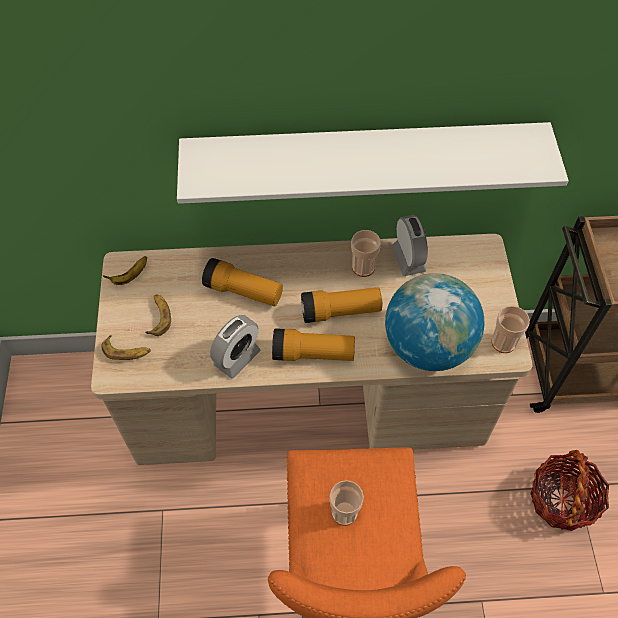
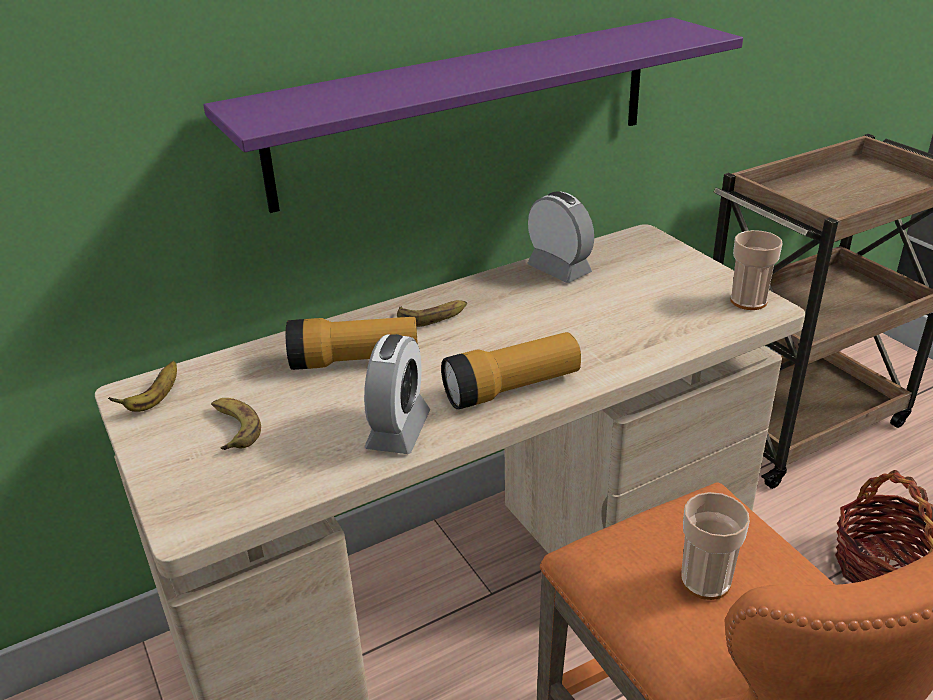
camera: 25 degrees left, 25 degrees down
(126, 351) = (199, 485): banana -> banana (433, 316)
(340, 311) = (514, 338): flashlight -> none
(363, 157) = (467, 111): white shelf -> purple shelf
(363, 267) = (508, 292): cup -> none
(428, 345) = (660, 332): globe -> none

